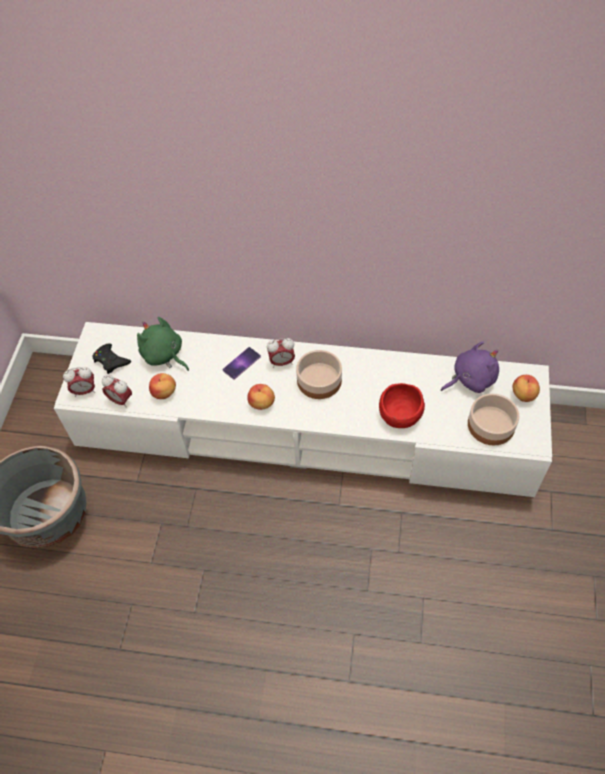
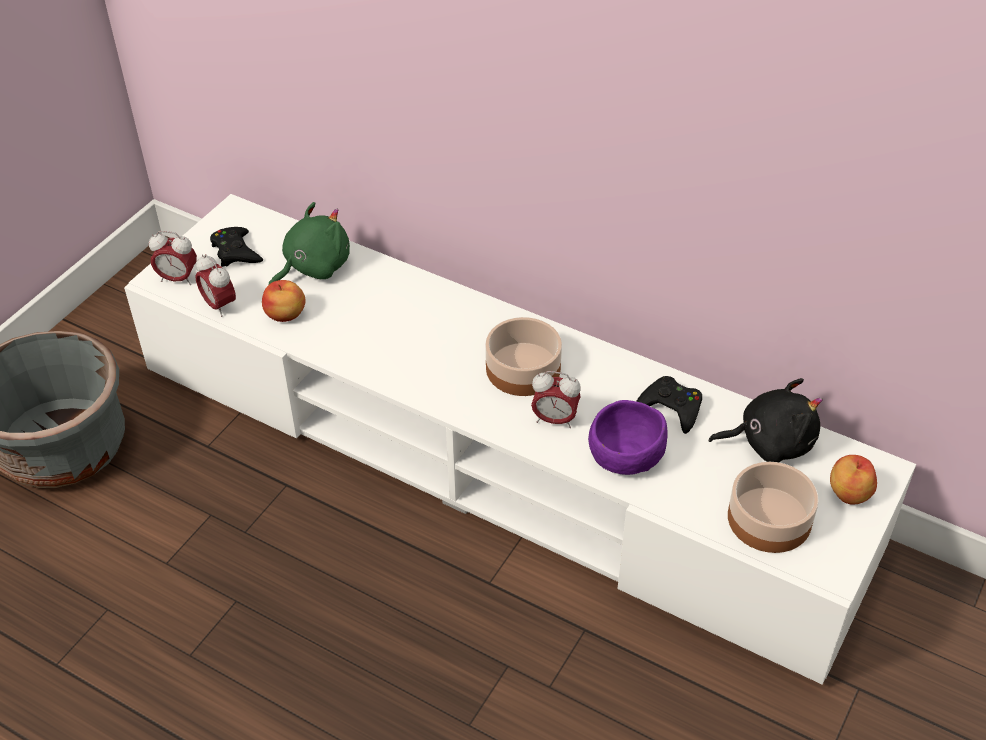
camera: 20 degrees right, 10 degrees down
(164, 355) = (313, 267): green plush toy -> green plush toy turned 75 degrees clockwise
(241, 363) = (419, 310): phone -> none
(262, 404) = (418, 373): apple -> none
(282, 362) = (480, 327): alarm clock -> alarm clock (554, 419)
(399, 414) = (624, 455): red bowl -> purple bowl
(410, 376) = (671, 408): none -> black game controller
(470, 379) = (770, 442): purple plush toy -> black plush toy

